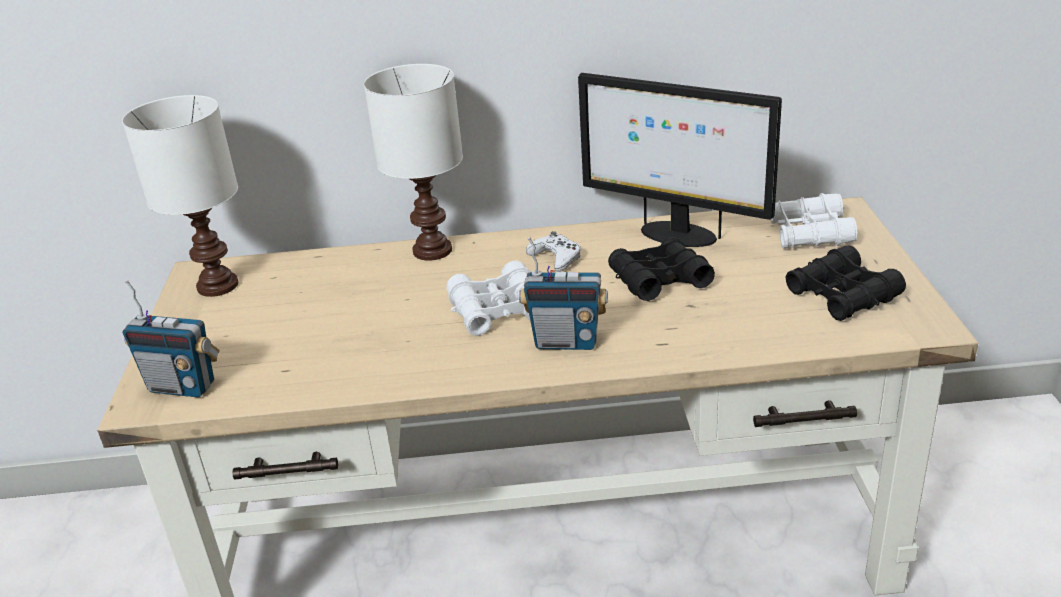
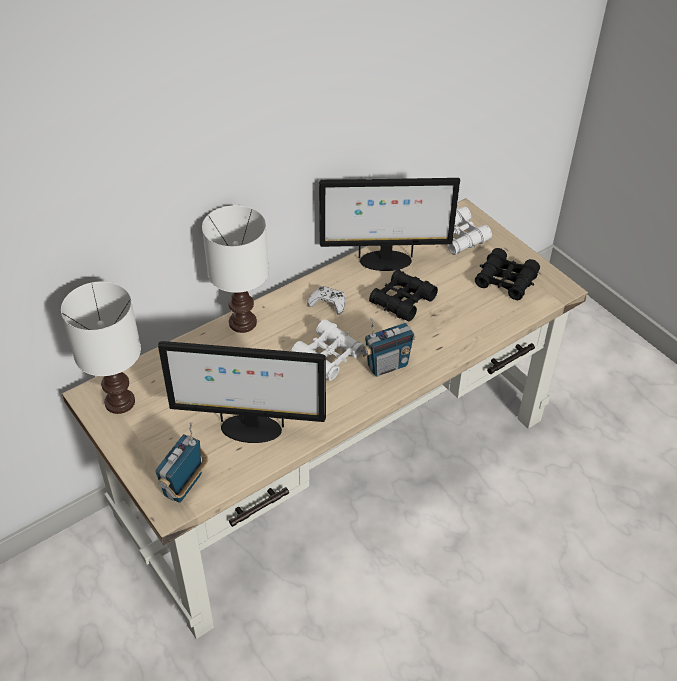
camera: 35 degrees left, 15 degrees up
(182, 386) = (184, 486): radio -> radio turned 135 degrees clockwise
(320, 355) = (250, 429): none -> monitor

